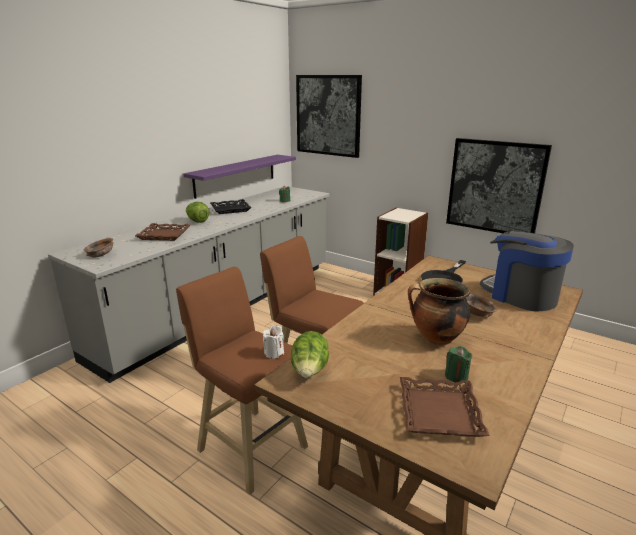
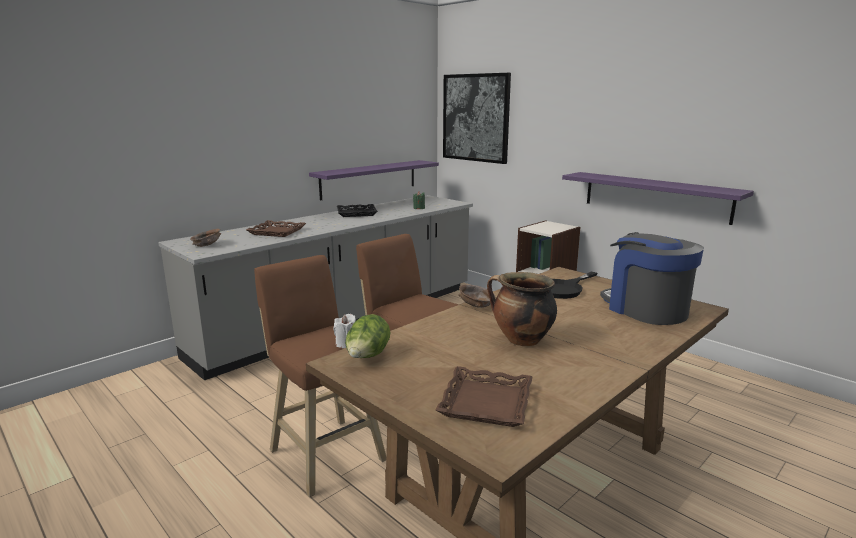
camera: 10 degrees right, 5 degrees down
(197, 221) = (316, 222): lettuce -> none
(456, 376) = (524, 374): green candle -> none
(477, 314) = (582, 322): brown bowl -> brown bowl (476, 306)
(495, 187) = (655, 196): picture -> purple shelf

